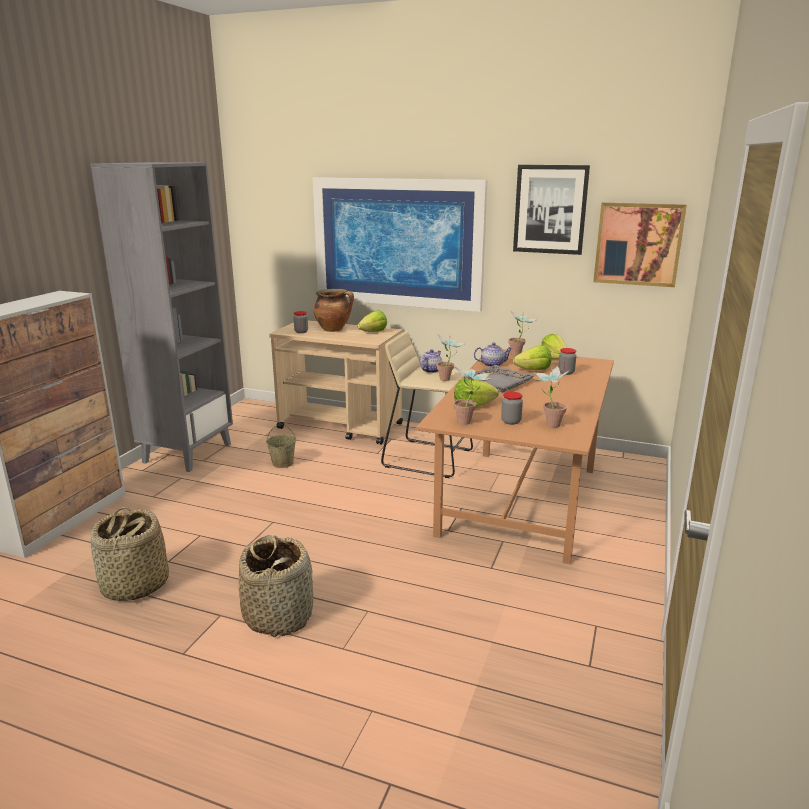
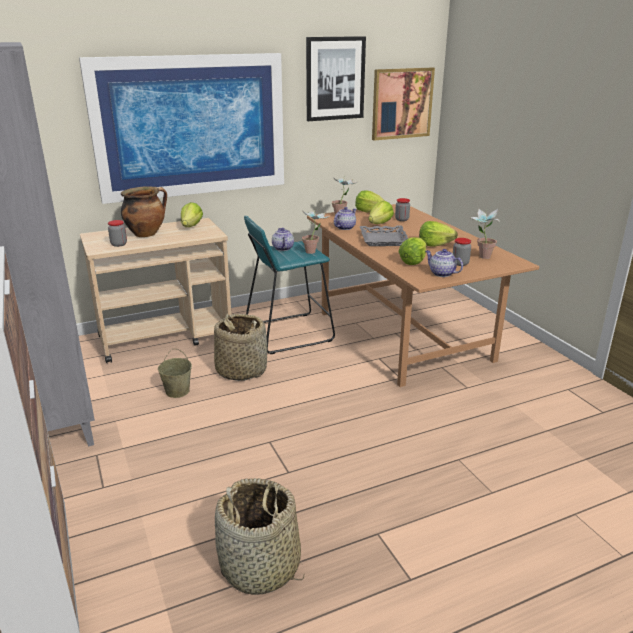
camera: 45 degrees left, 5 degrees up
(279, 615) = (415, 502): basket -> basket (241, 370)
(428, 458) = (288, 333): beige stool -> turquoise stool
(469, 422) = (441, 273): potted plant -> teapot
(533, 400) = (434, 245): none -> lettuce

